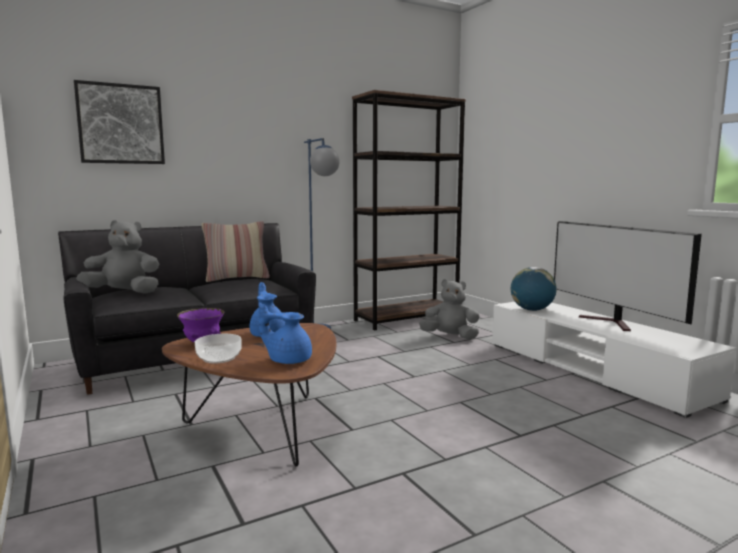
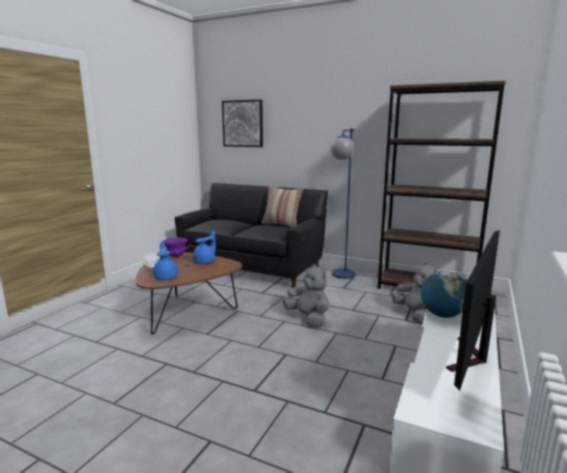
camera: 55 degrees right, 5 degrees up
(124, 293) = (213, 221): grey plush toy -> grey plush toy (308, 318)

